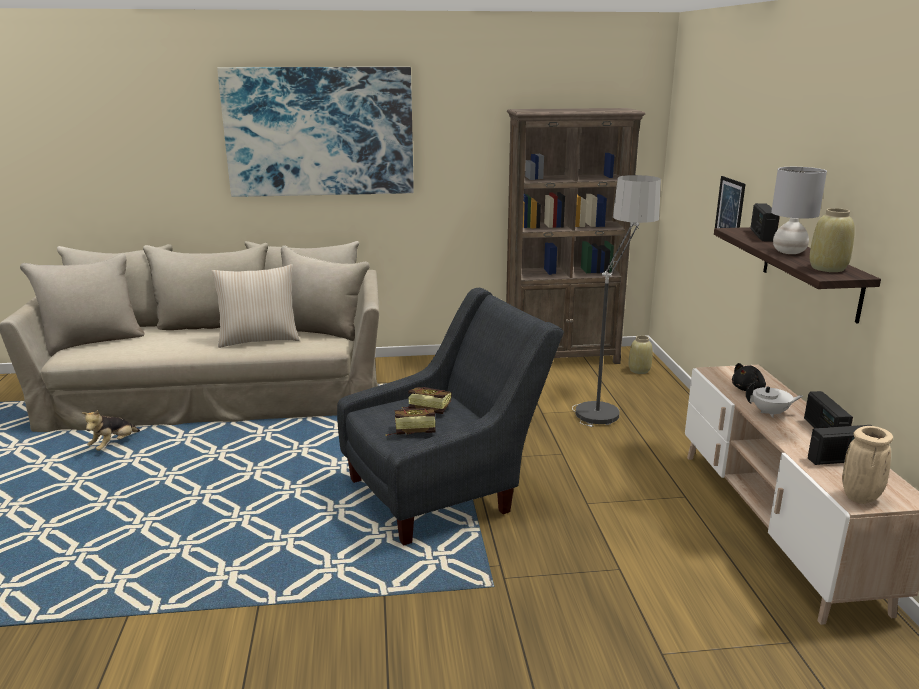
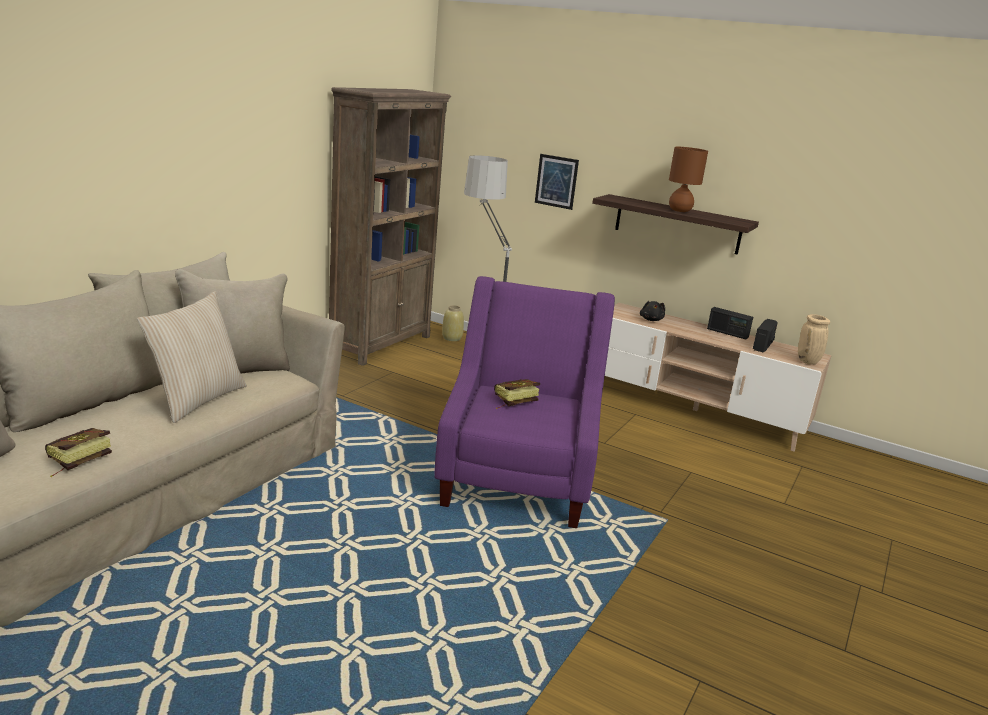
camera: 55 degrees left, 0 degrees up
(113, 445) = (109, 611): plush toy -> none
(319, 132) = (154, 112): picture -> none
(410, 431) = (544, 422): book -> book (74, 462)
(445, 491) = (517, 478): grey armchair -> purple armchair
(762, 235) = (631, 200): radio -> none
(770, 413) = (689, 330): white teapot -> none
(788, 252) = (679, 210): grey table lamp -> brown table lamp
(827, 268) = (726, 218): beige vase -> none

